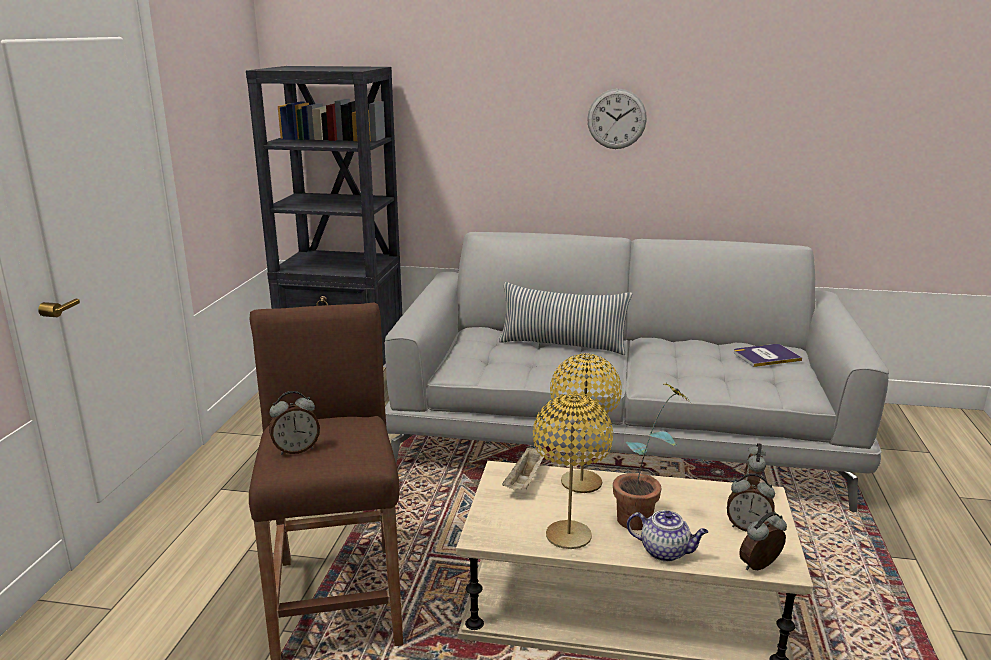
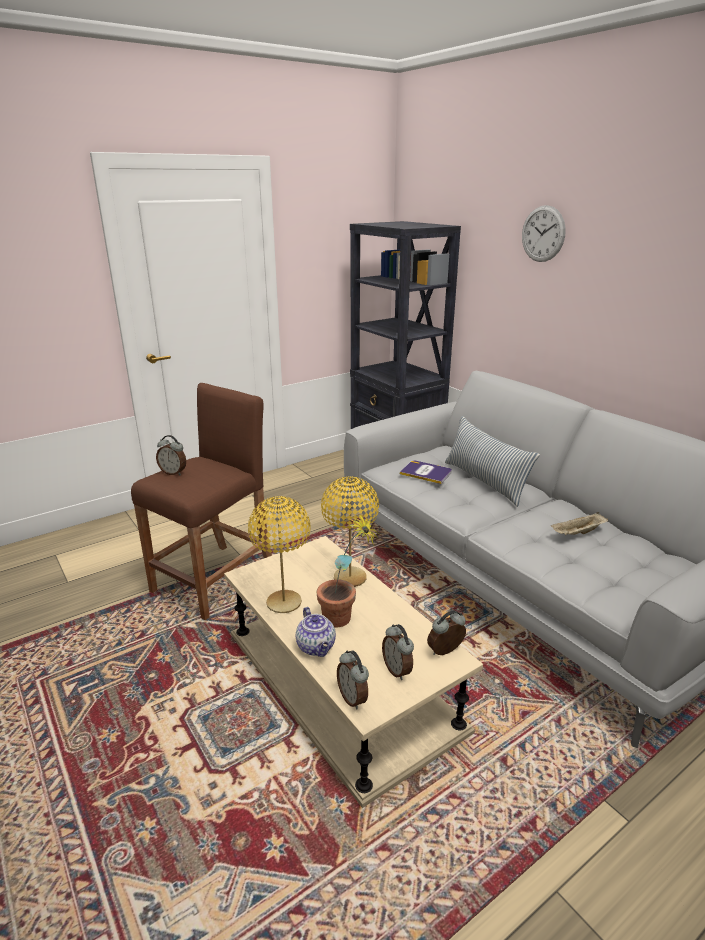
camera: 45 degrees right, 5 degrees up
(525, 481) = (322, 558): beige tray -> beige tray (578, 533)
(616, 119) = (621, 290): wall clock -> wall clock (543, 234)
(761, 567) = (353, 698): alarm clock -> alarm clock turned 135 degrees counterclockwise
(766, 356) = (643, 559): book -> book (426, 472)

